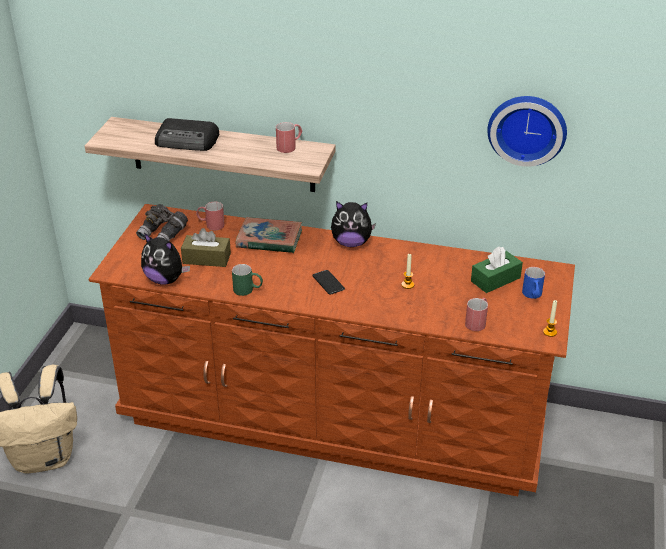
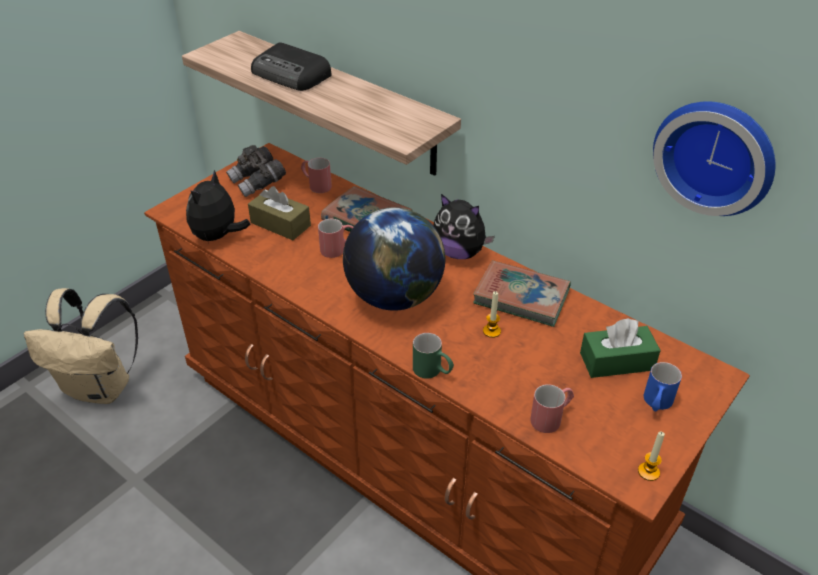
camera: 25 degrees right, 5 degrees up
(165, 279) = (218, 237): plush toy -> plush toy turned 60 degrees clockwise
(248, 290) = (295, 278): green mug -> green mug (433, 371)
(290, 146) = (402, 108): red mug -> red mug (338, 249)
(328, 283) = (394, 297): phone -> globe
(412, 259) = (521, 297): none -> book

